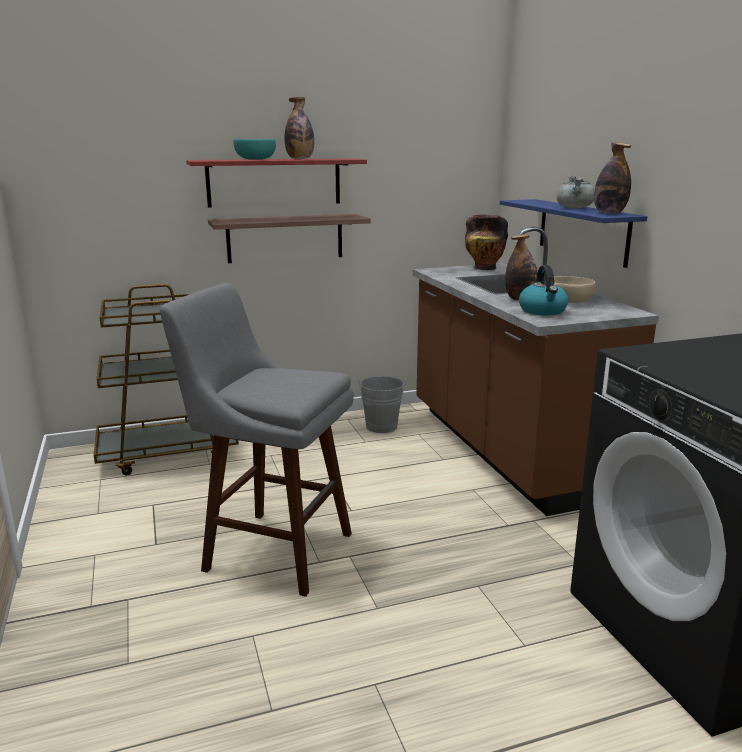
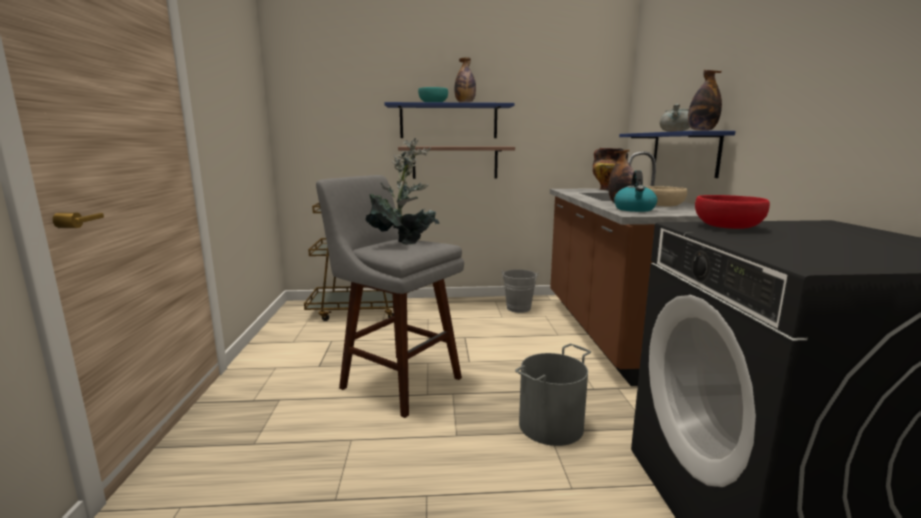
camera: 15 degrees right, 5 degrees down
(274, 182) = (448, 121): red shelf -> blue shelf
(279, 375) = (405, 242): none -> potted plant
(478, 578) = (551, 425): none -> grey bucket
(674, 354) = (728, 227): none -> red bowl

